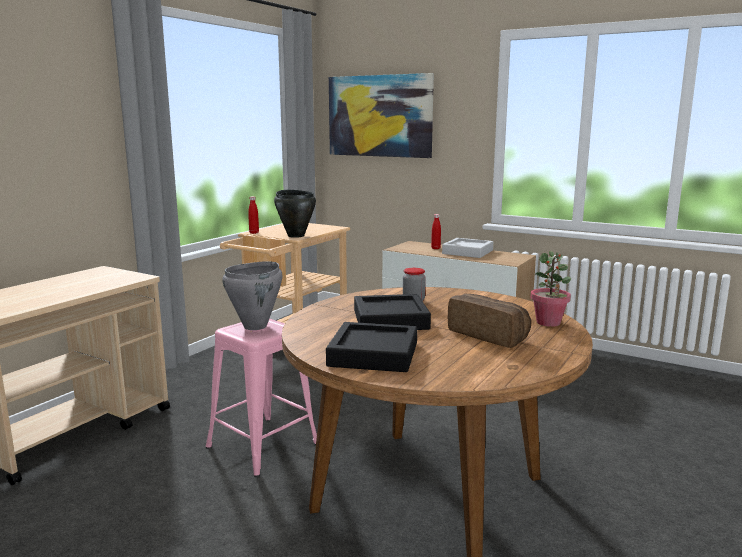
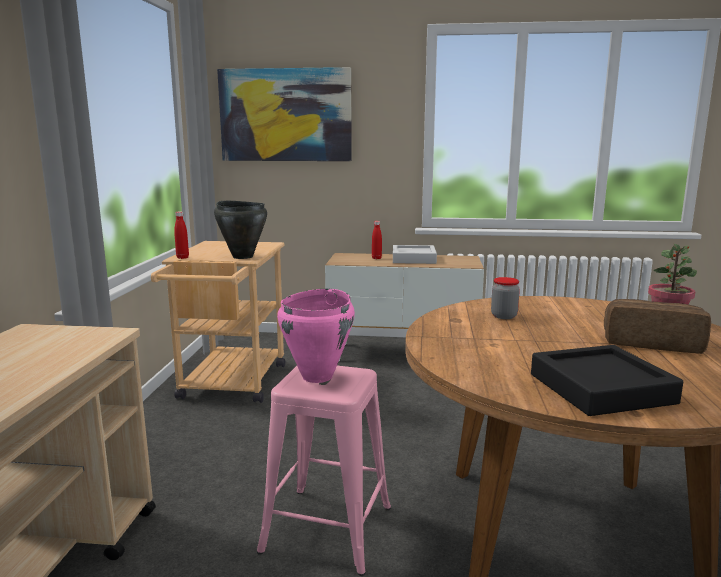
camera: 25 degrees left, 0 degrees up
(256, 326) = (318, 376): grey cooking pot -> pink cooking pot
(390, 320) = (528, 342): black tray -> none

